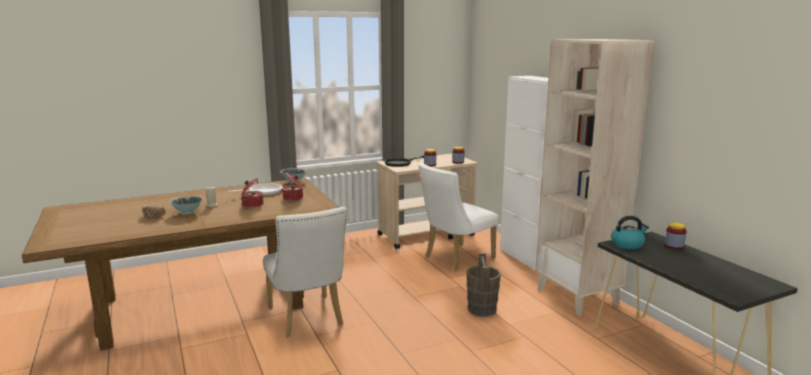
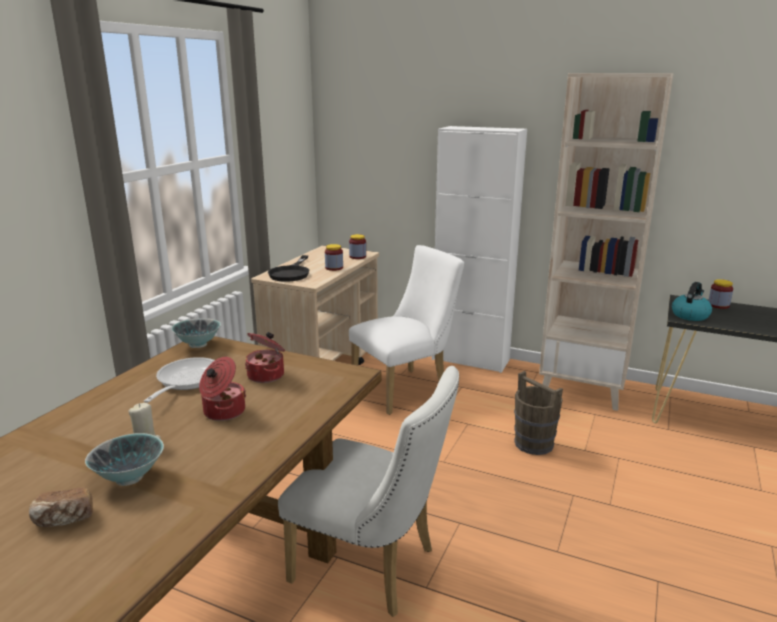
camera: 40 degrees left, 5 degrees up
(455, 259) = (406, 389): white chair -> white chair turned 135 degrees counterclockwise

